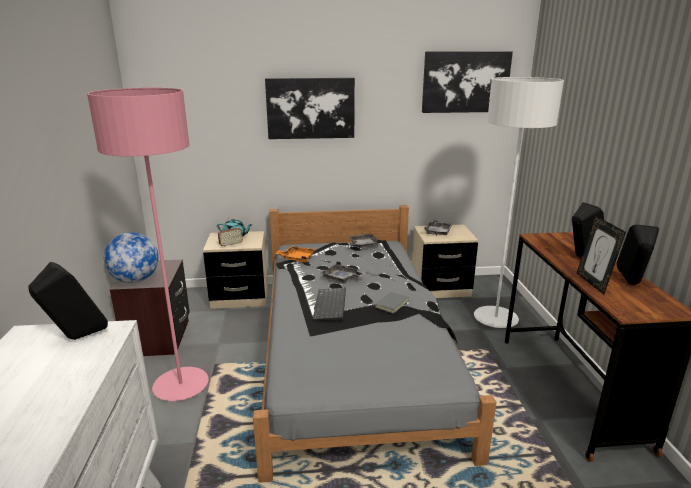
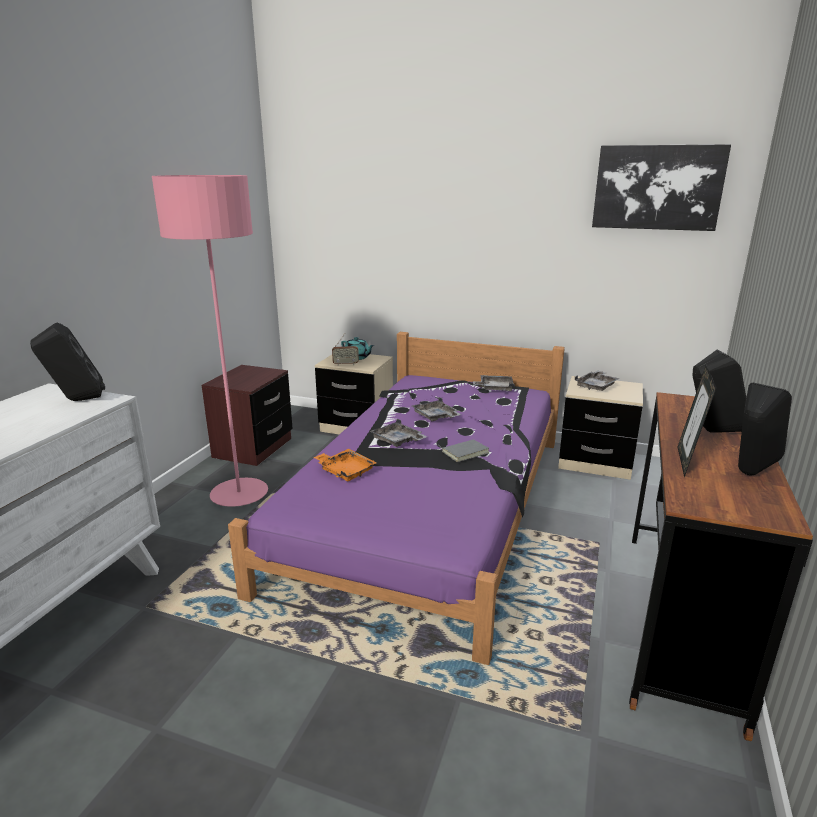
camera: 25 degrees right, 0 degrees up
(135, 280) = (229, 381): globe -> none
(297, 258) = (407, 389): orange tray -> orange tray (345, 471)
(310, 108) = (453, 215): picture -> none
(331, 306) = (397, 441): keyboard -> grey tray
(352, 352) = (430, 505): grey bed -> purple bed
(495, 319) = (642, 512): white floor lamp -> none

